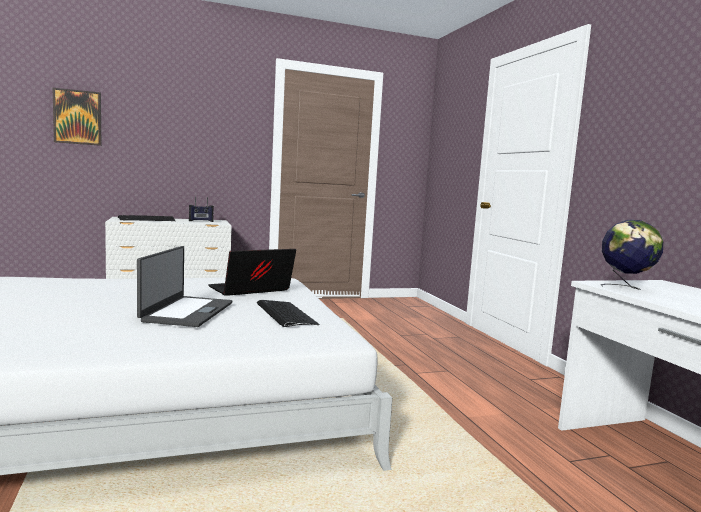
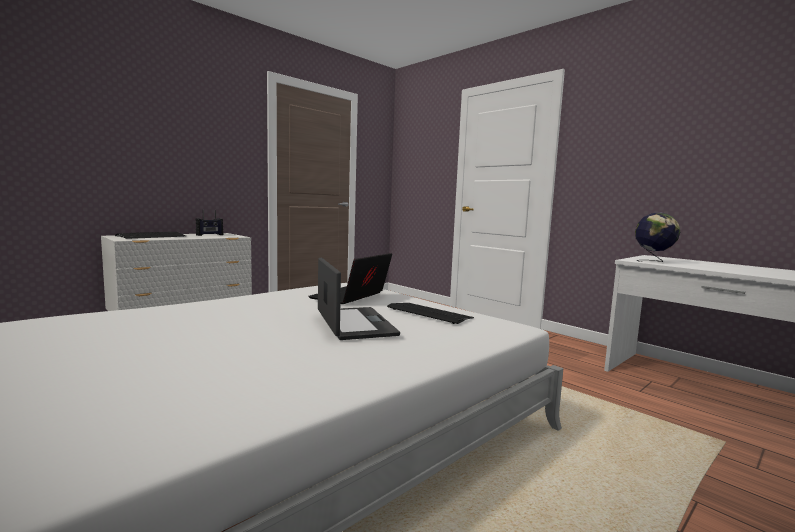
camera: 25 degrees left, 0 degrees up
(77, 117) = (47, 118): picture -> none

